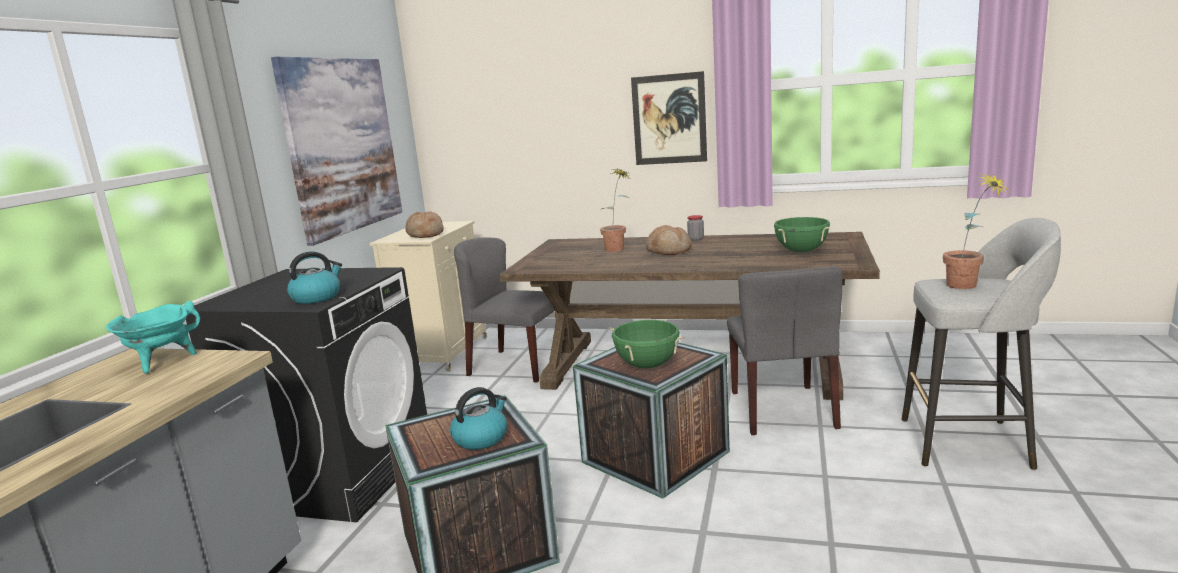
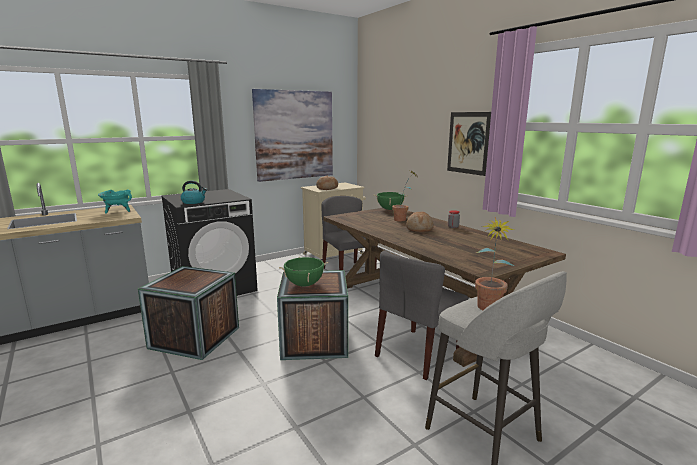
camera: 40 degrees right, 0 degrees up
(481, 438) = (187, 284): kettle -> none
(801, 251) = (482, 252): green cooking pot -> green cooking pot (390, 209)

